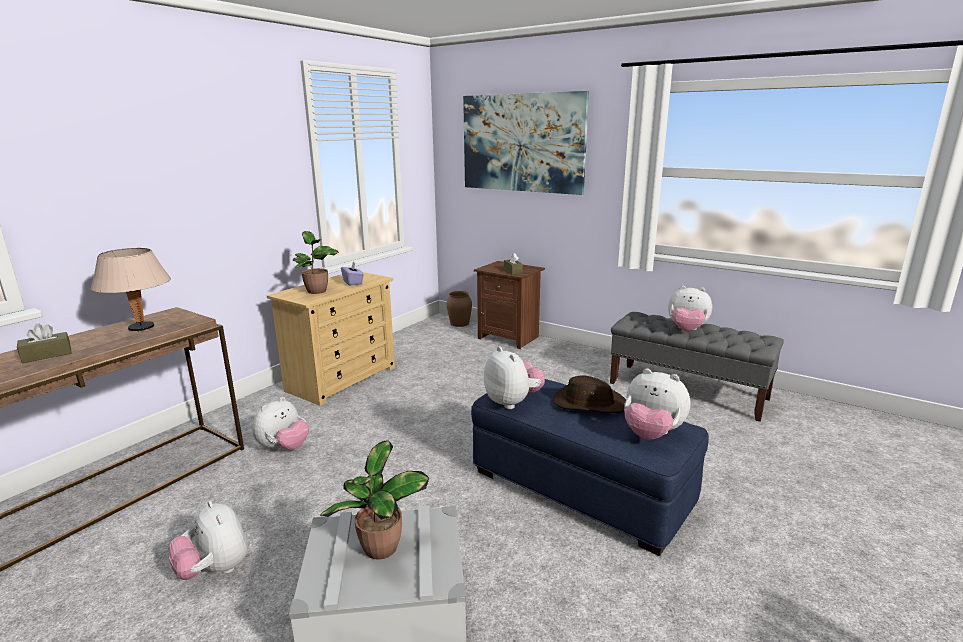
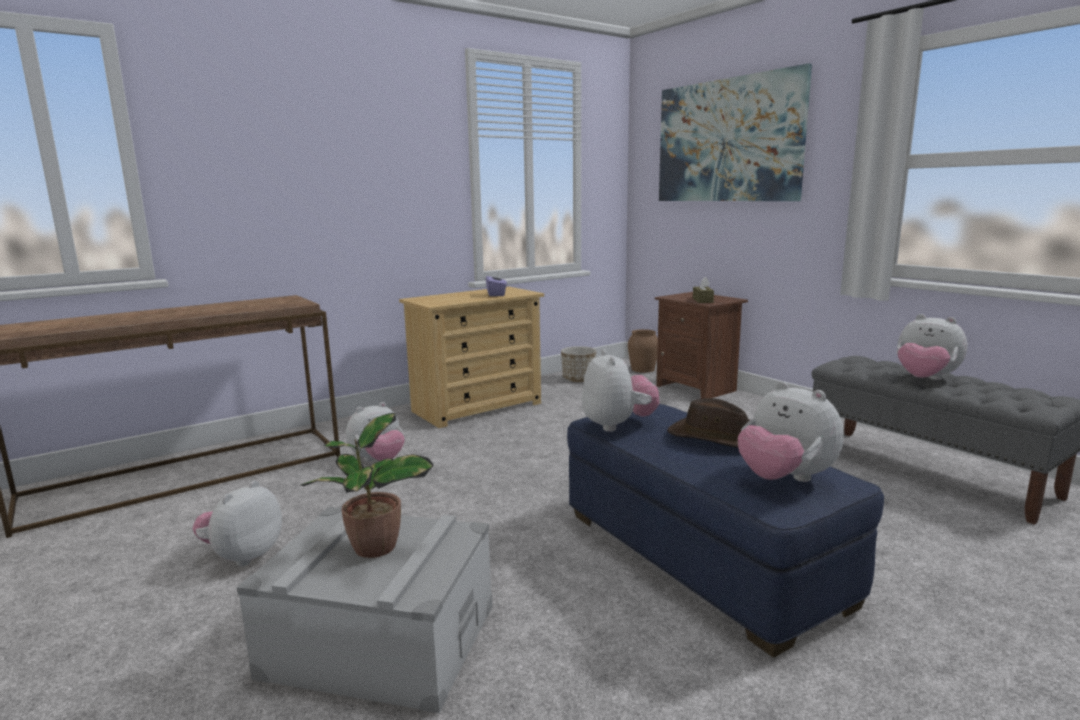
camera: 20 degrees right, 5 degrees down
(47, 355) = (151, 316): brown tissue box -> none
(141, 328) = (248, 305): beige table lamp -> none
(215, 570) = (243, 556): plush toy -> plush toy turned 45 degrees clockwise
(317, 291) = (452, 298): potted plant -> none
(413, 339) = (578, 379): none -> planter

